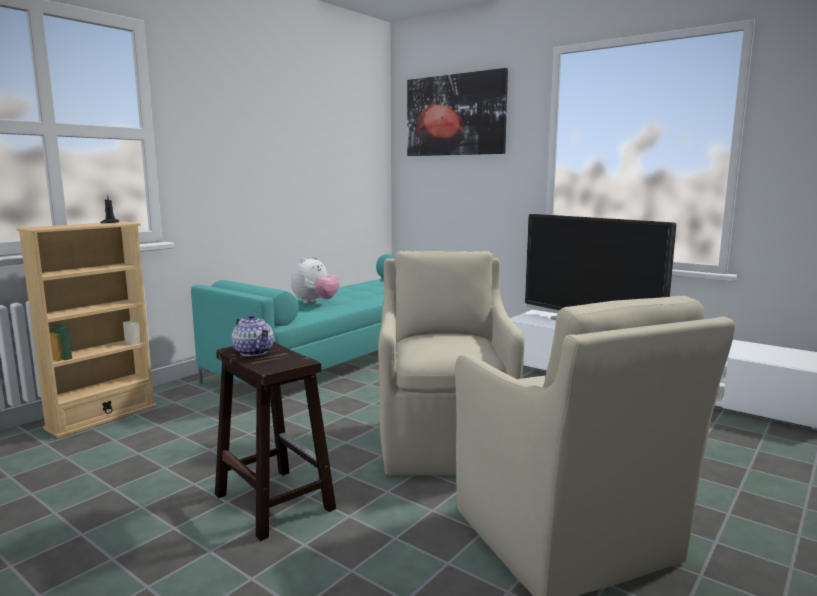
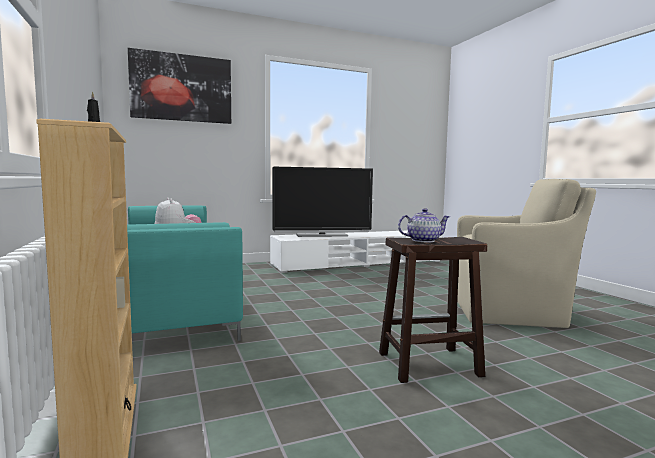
camera: 60 degrees left, 5 degrees down
(445, 443) = (383, 308): beige armchair -> none

